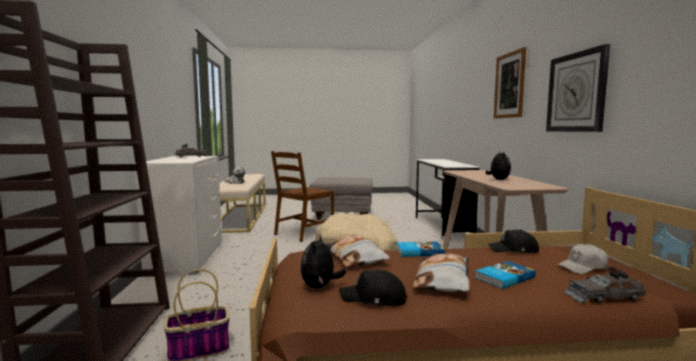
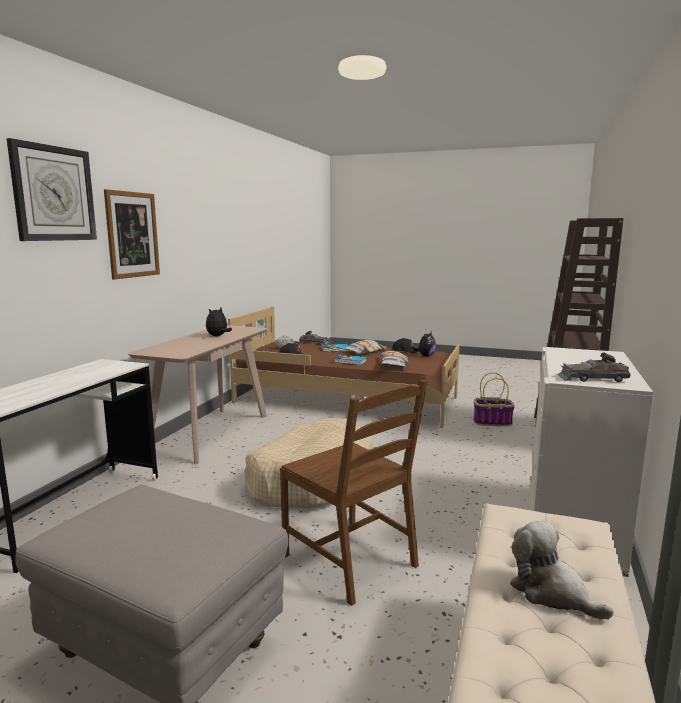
camera: 155 degrees left, 5 degrees up
(303, 233) = (351, 560): brown chair -> brown chair turned 75 degrees clockwise
(576, 92) = (206, 251): wall clock -> wall clock (53, 194)

